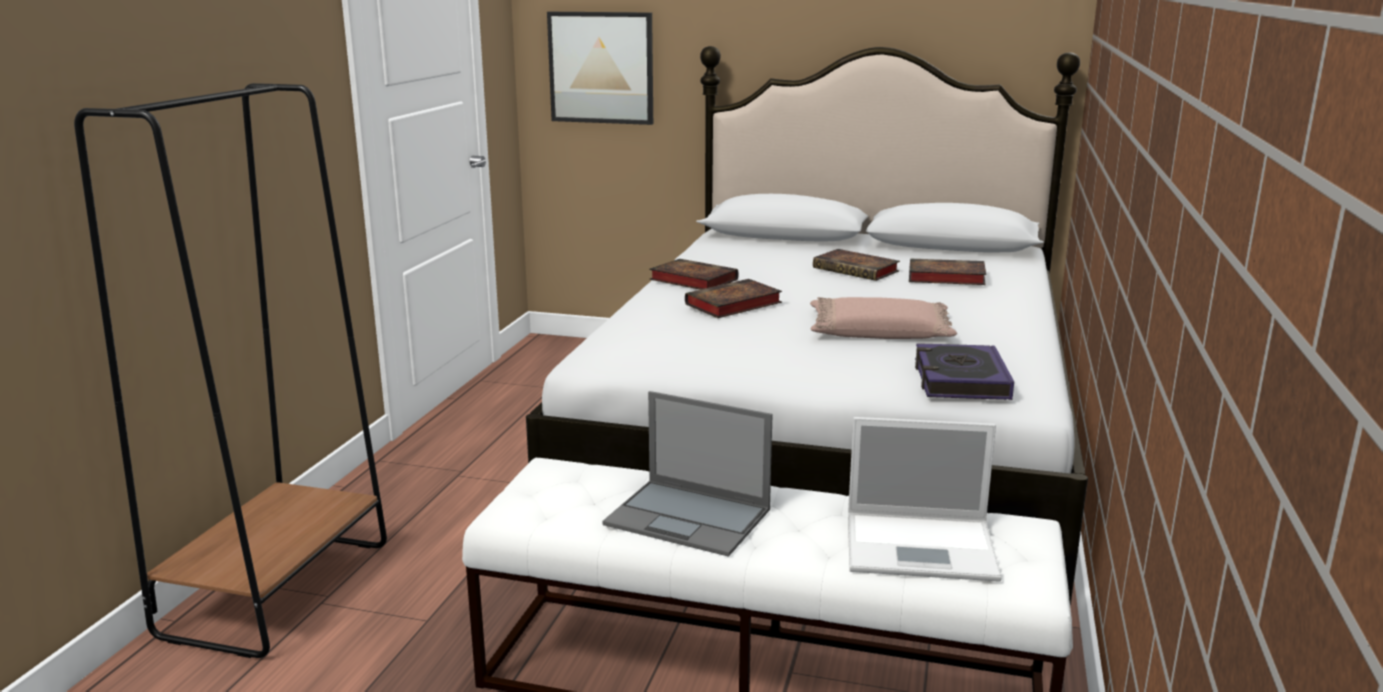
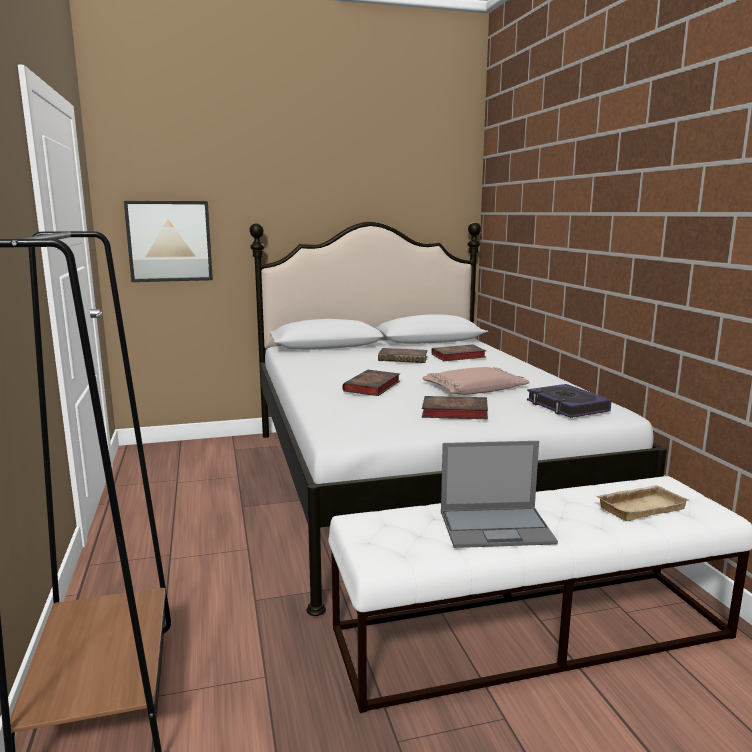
camera: 30 degrees left, 5 degrees down
(691, 280) = (316, 377): book -> book (453, 412)
(923, 546) = (640, 507): laptop -> beige tray

